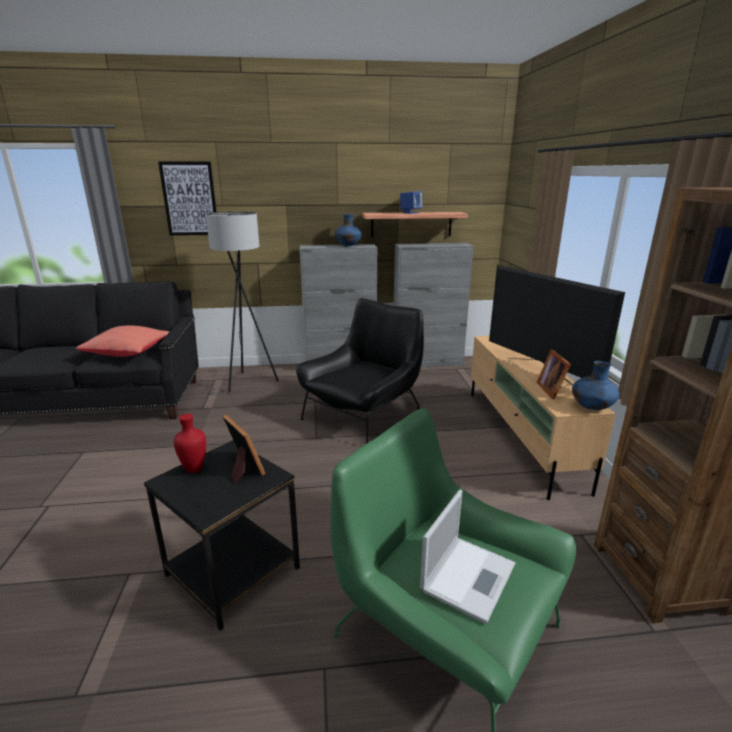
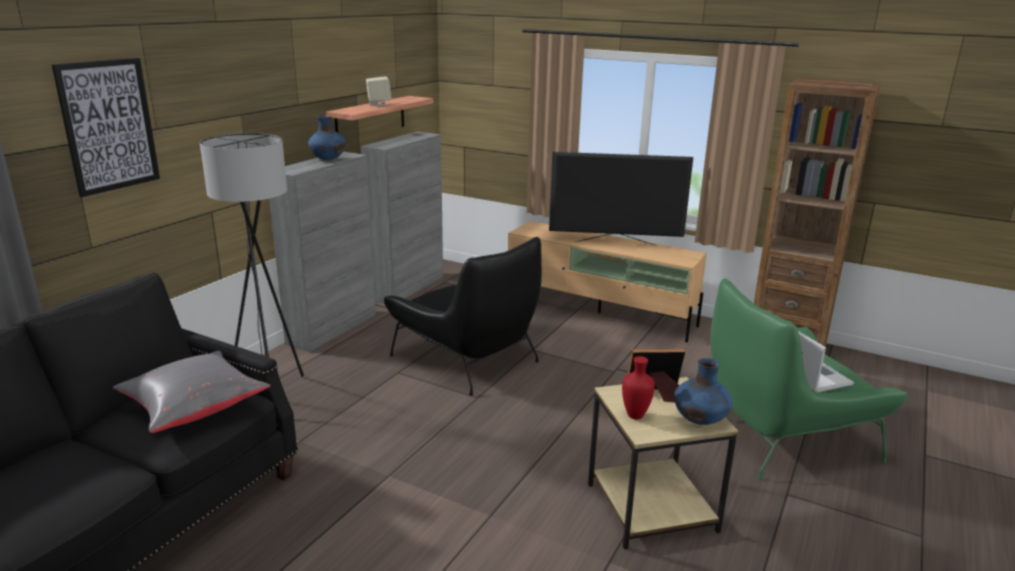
camera: 55 degrees left, 0 degrees up
(129, 352) = (194, 407): red pillow -> grey pillow
(231, 571) = (650, 508): black side table -> beige side table
(363, 414) = (466, 358): black armchair -> black armchair turned 150 degrees clockwise
(410, 213) = (379, 104): blue speaker -> beige speaker
(552, 390) = (652, 252): picture frame -> none
(591, 407) = (692, 254): blue vase -> blue vase (700, 420)

